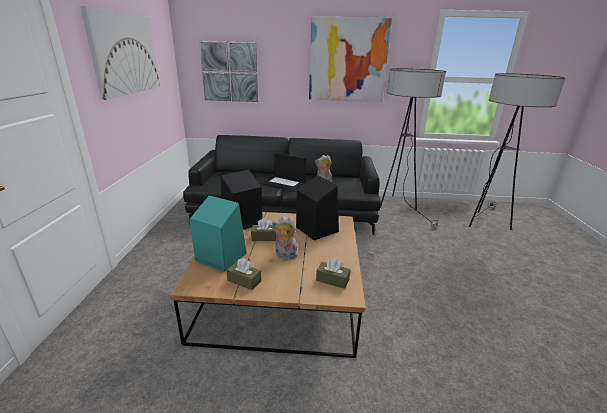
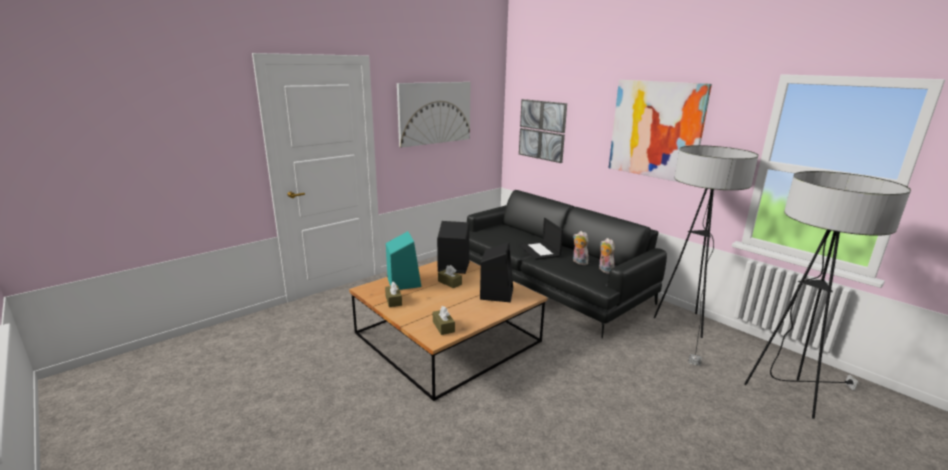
camera: 45 degrees right, 5 degrees down
(285, 255) = (441, 299): plush toy -> plush toy (604, 270)

